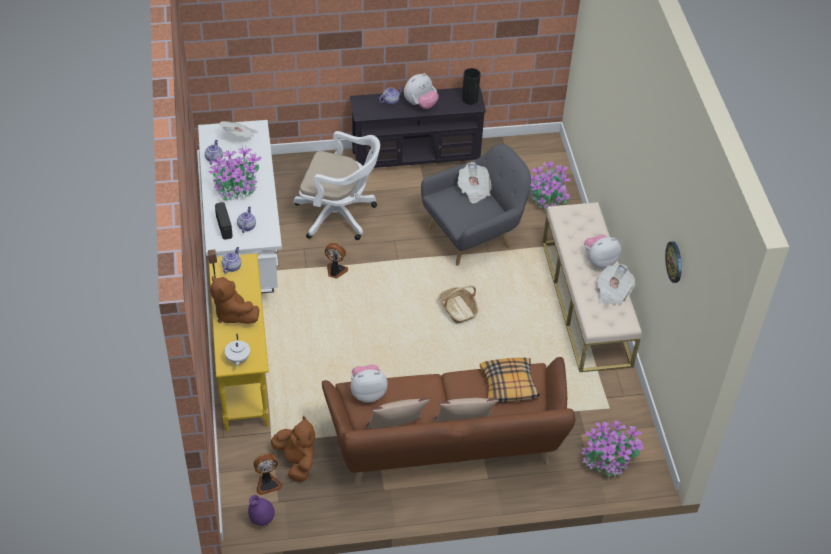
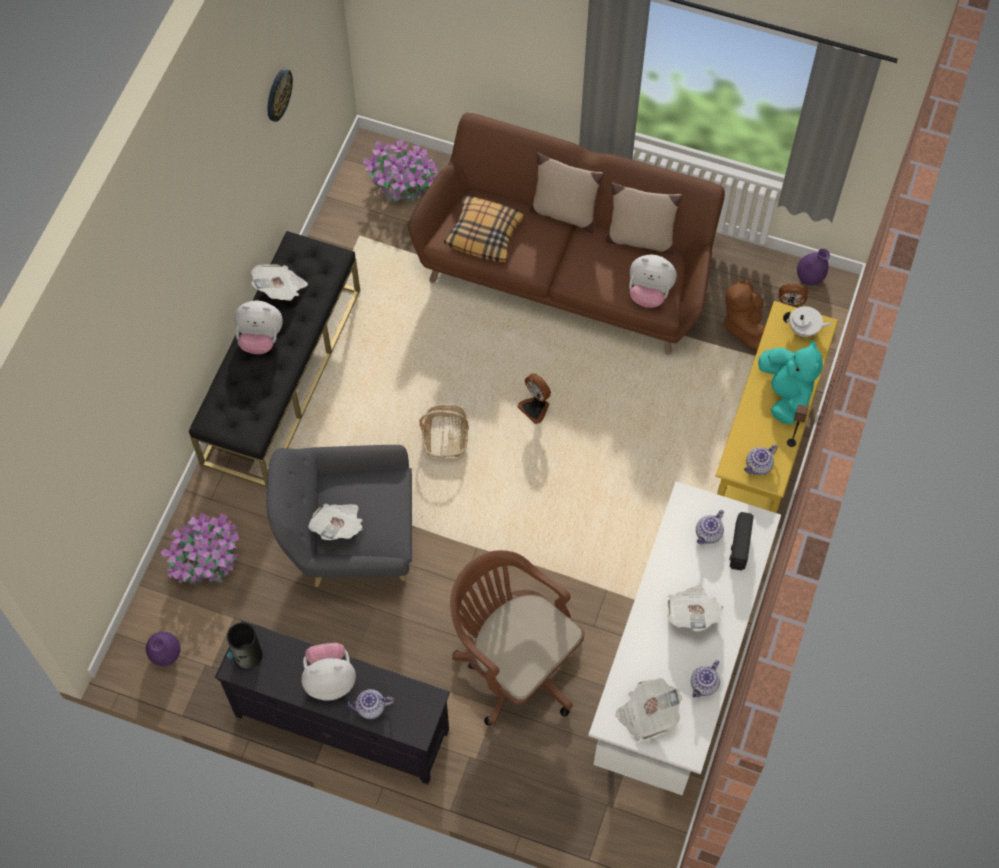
camera: 150 degrees left, 15 degrees up
(233, 314) = (785, 394): brown plush toy -> turquoise plush toy
(237, 186) = (692, 613): potted plant -> newspaper
(237, 359) = (804, 329): white teapot -> white teapot turned 75 degrees clockwise
(335, 271) = (569, 566): fan -> fan (535, 408)
(339, 215) = (514, 663): white office chair -> brown office chair
(531, 152) = (165, 655): none -> purple vase
(586, 303) = (282, 375): beige bench -> black bench

